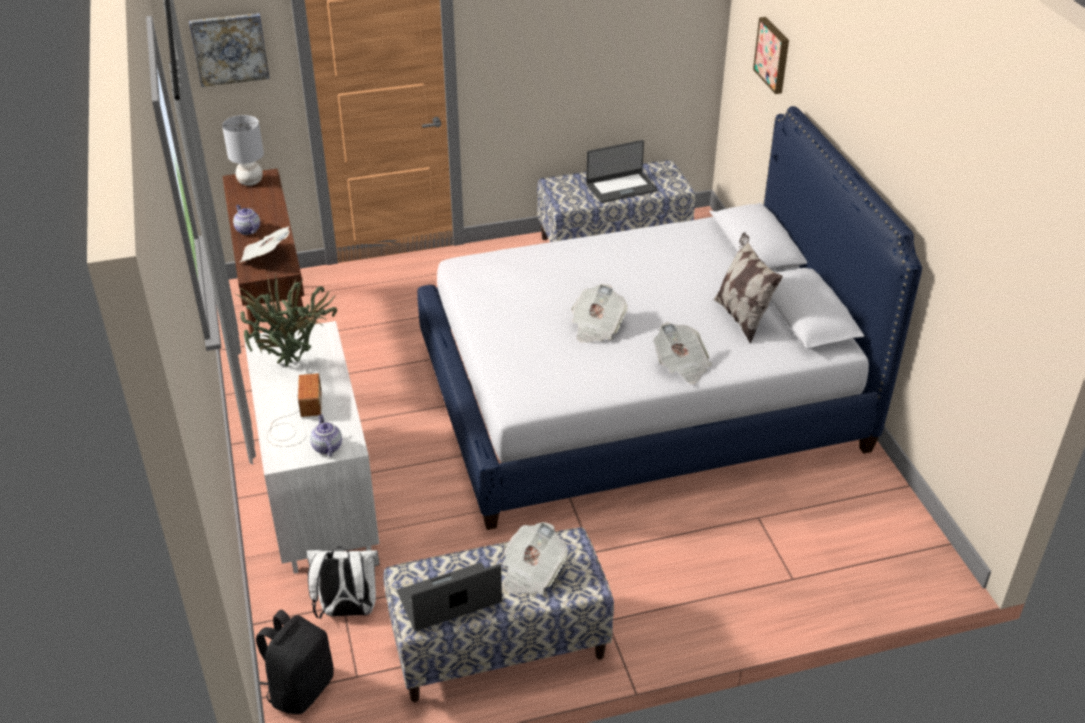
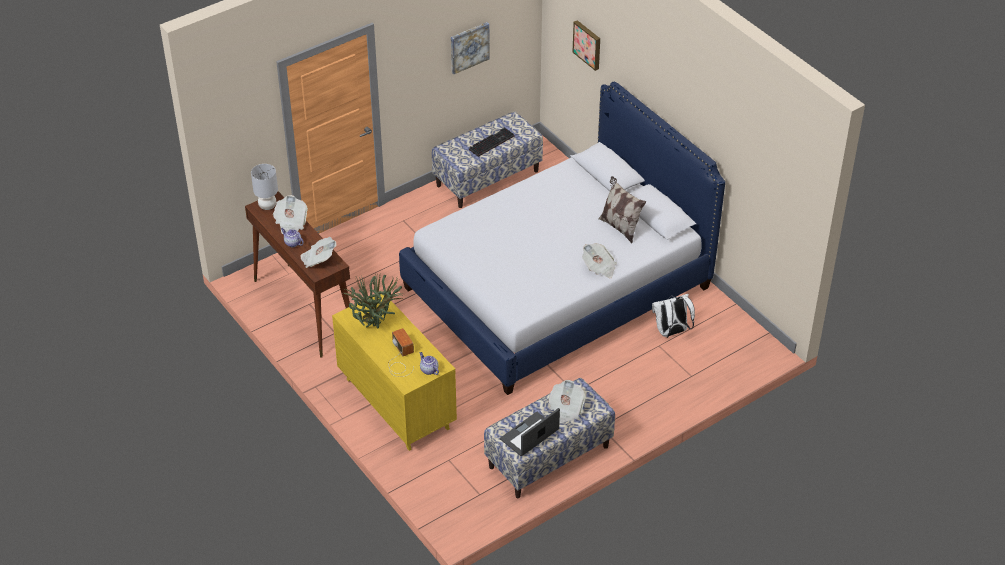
camera: 20 degrees left, 5 degrees up
(229, 49) = (242, 122): picture -> picture (469, 47)
(300, 688) = (452, 509): black backpack -> none
(319, 498) = (396, 403): white dresser -> yellow dresser
(347, 610) = (453, 462): white backpack -> white backpack (671, 332)
(596, 327) = (538, 255): newspaper -> newspaper (290, 223)
(621, 187) = (491, 142): laptop -> keyboard

